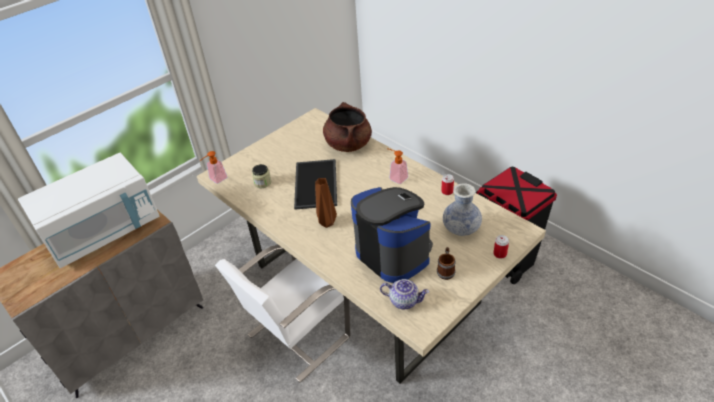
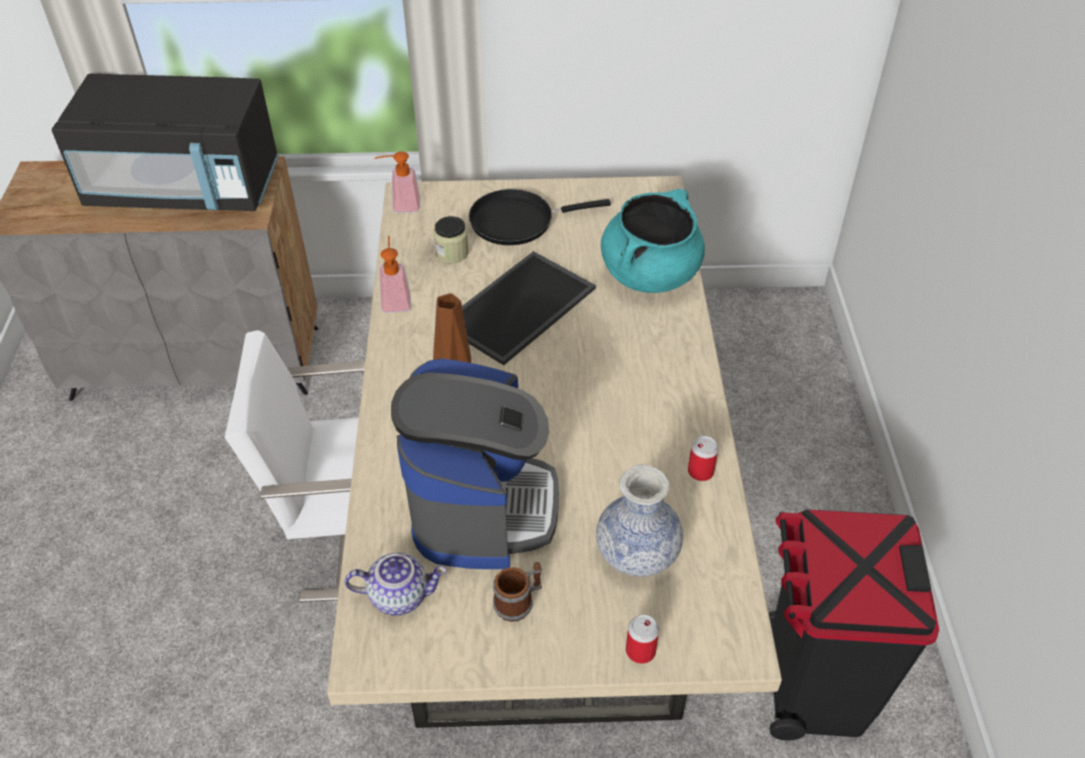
camera: 40 degrees right, 5 degrees up
(104, 231) = (186, 188): white microwave -> black microwave
(274, 157) = (518, 221): none -> black frying pan
(348, 144) = (650, 273): brown cooking pot -> turquoise cooking pot
(396, 177) = (651, 384): soap dispenser -> soap dispenser (396, 299)
(404, 300) = (400, 595): teapot -> teapot turned 60 degrees counterclockwise

